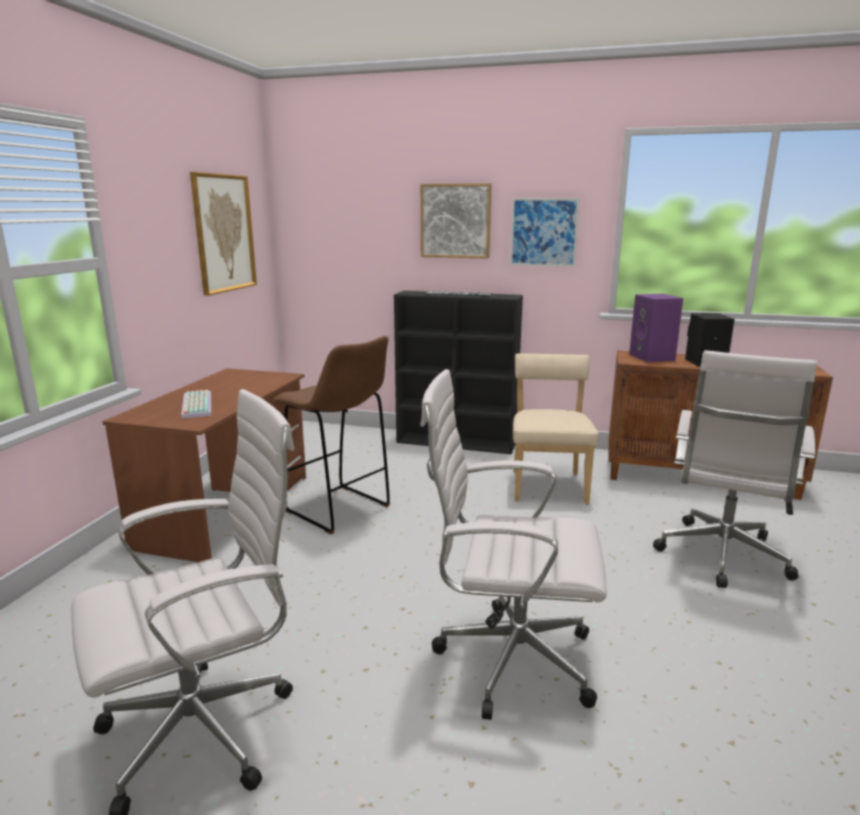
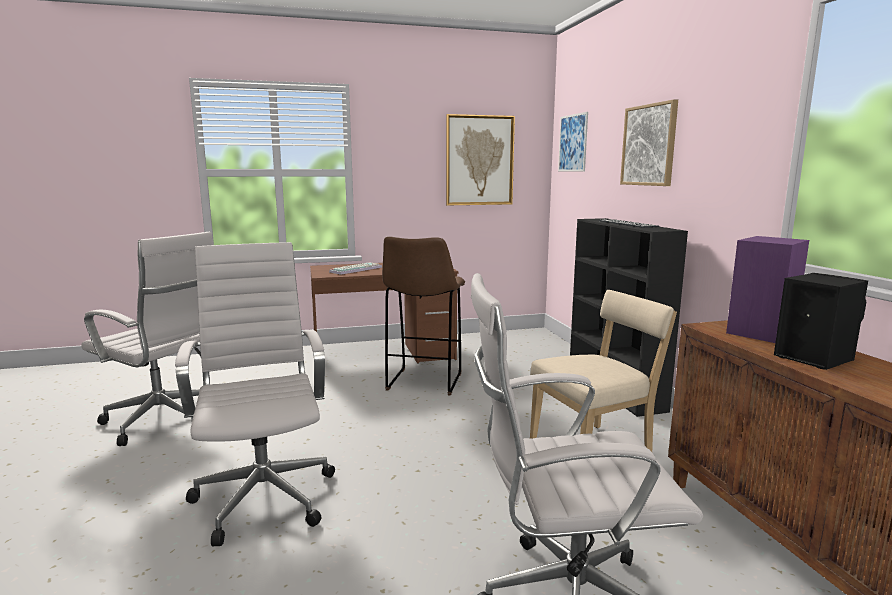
camera: 60 degrees right, 5 degrees down
(543, 232) = (718, 153): picture -> picture (573, 143)

